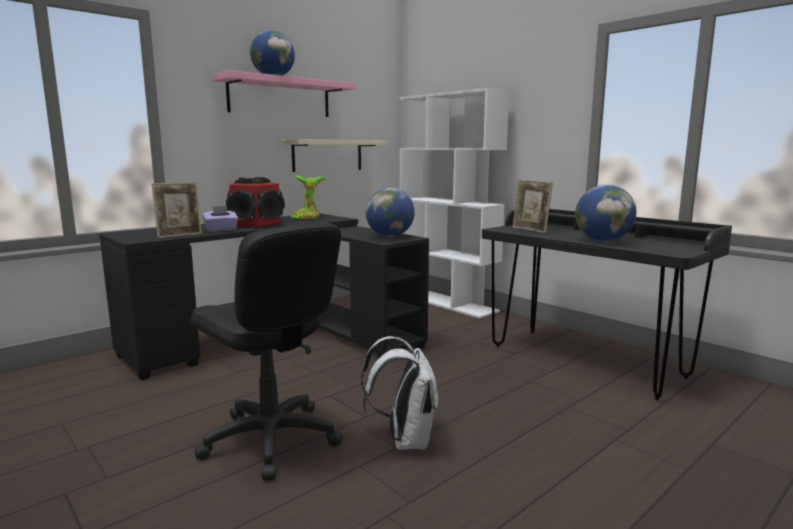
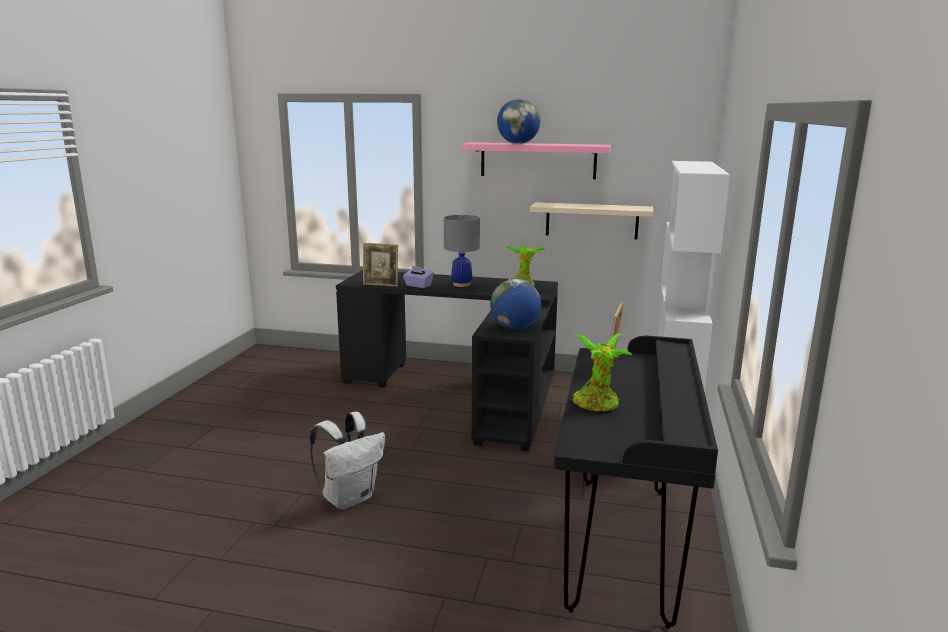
camera: 55 degrees right, 5 degrees up
(257, 224) = (461, 284): speaker -> grey table lamp
(271, 440) = (308, 453): black office chair -> none
(602, 241) = (597, 405): globe -> potted plant

